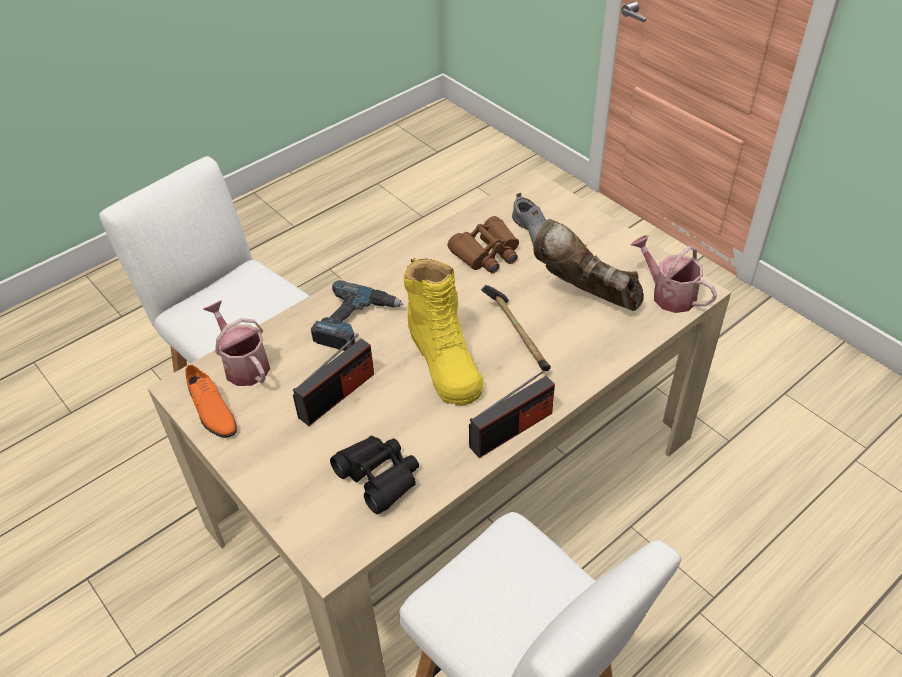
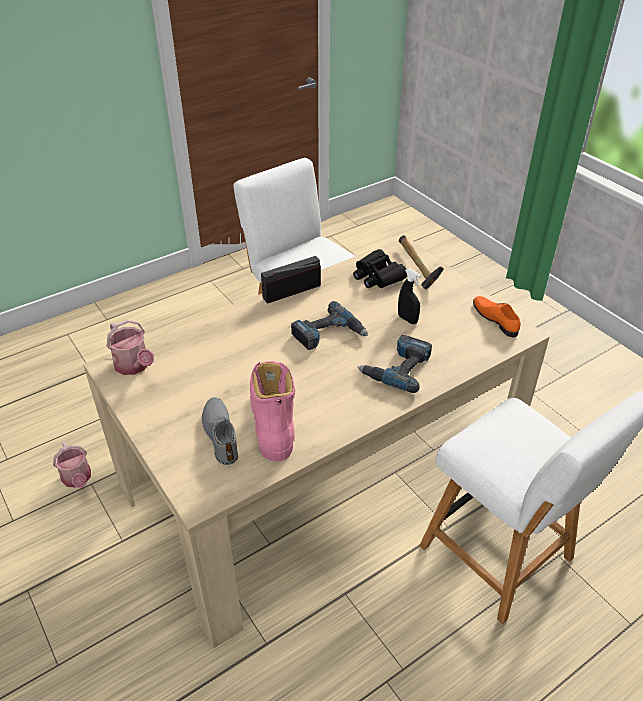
camera: 175 degrees left, 5 degrees down
(243, 364) = (481, 345): watering can -> watering can (78, 479)
(337, 395) = (407, 319): radio -> black spray bottle
(444, 360) = (329, 334): yellow boot -> power drill
(486, 253) = (274, 419): brown binoculars -> pink boot
(517, 336) = (269, 346): hammer -> hammer (416, 268)
(584, 297) = (204, 370): brown boot -> none

